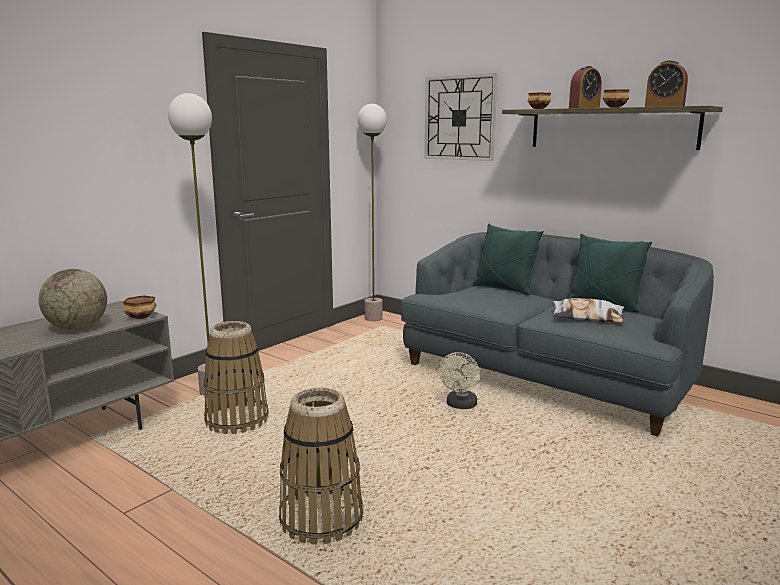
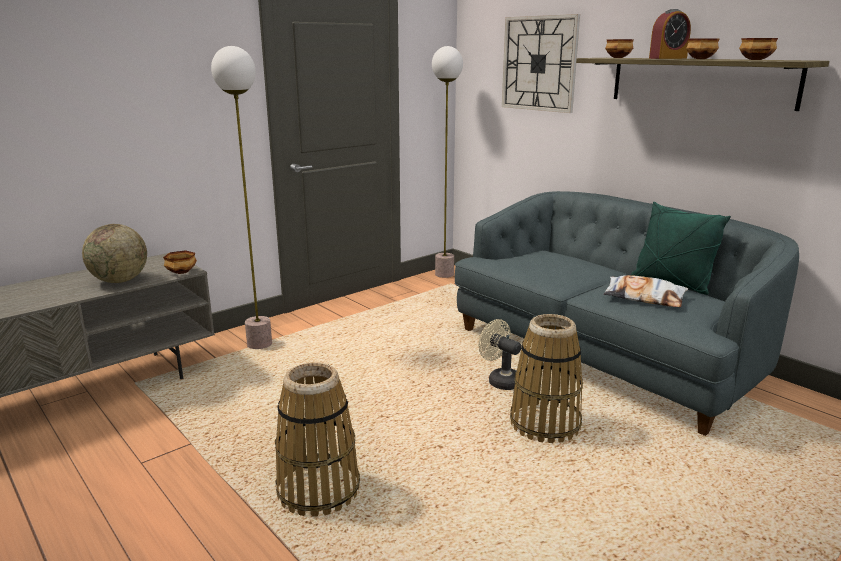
camera: 10 degrees right, 5 degrees up
(237, 420) = (273, 377): basket -> basket (545, 424)
(460, 406) = (500, 380): beige fan -> beige fan turned 105 degrees clockwise
(504, 289) = (569, 256): green pillow -> none
(664, 106) = (757, 59): alarm clock -> bowl

